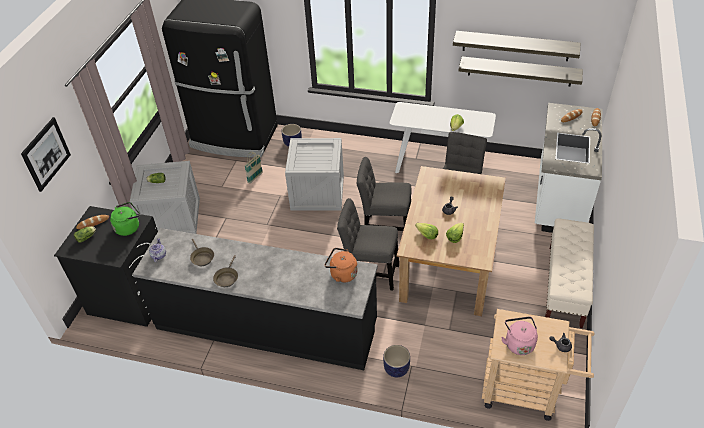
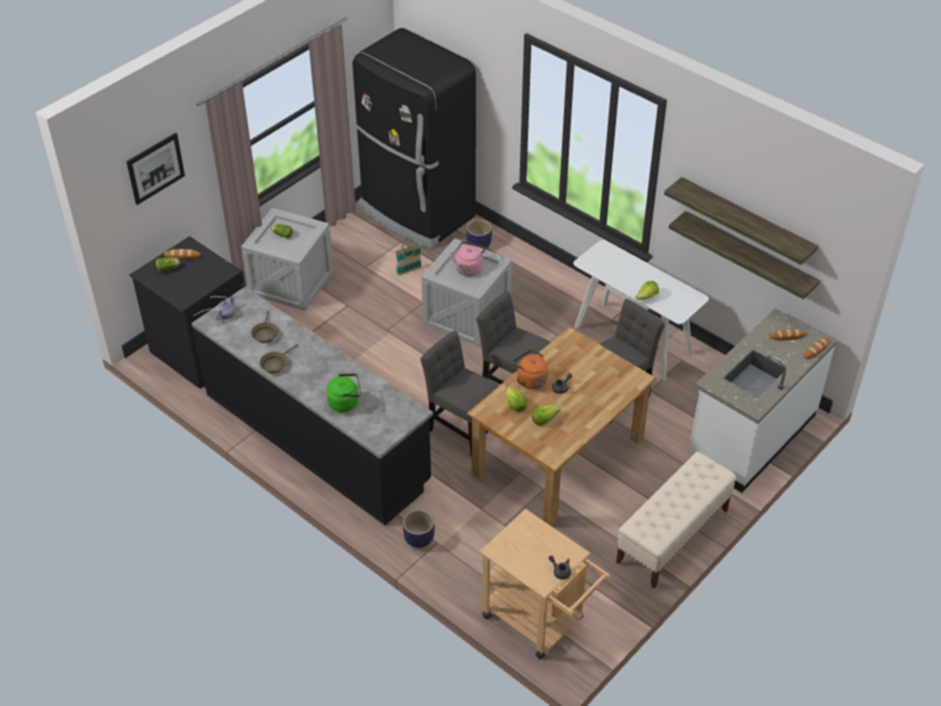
camera: 25 degrees right, 0 degrees up
(129, 227) = (213, 273): green kettle -> green kettle (345, 402)
(341, 274) = (389, 406): orange kettle -> orange kettle (530, 379)
(518, 343) = (519, 550): pink kettle -> pink kettle (469, 268)

